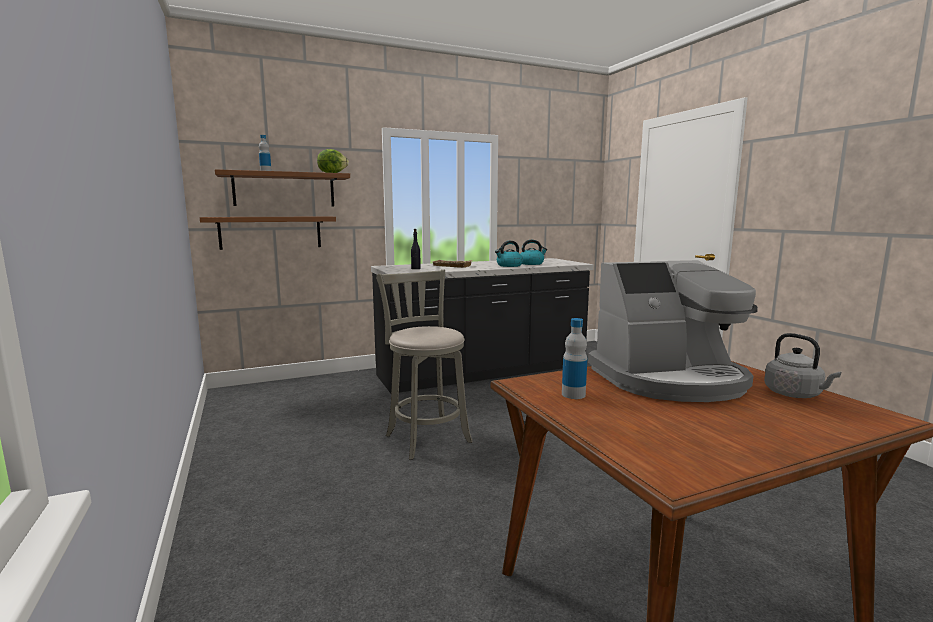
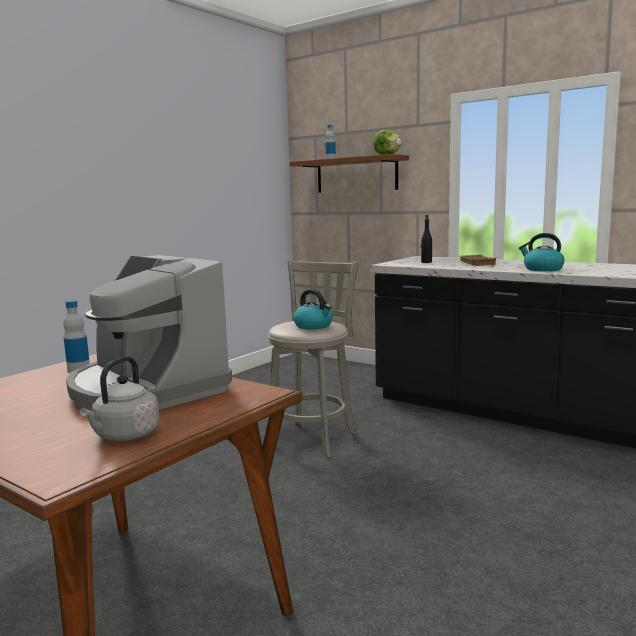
camera: 60 degrees right, 0 degrees up
(270, 232) = (344, 217): brown shelf -> none
(531, 263) = (592, 270): kettle -> kettle (314, 326)

